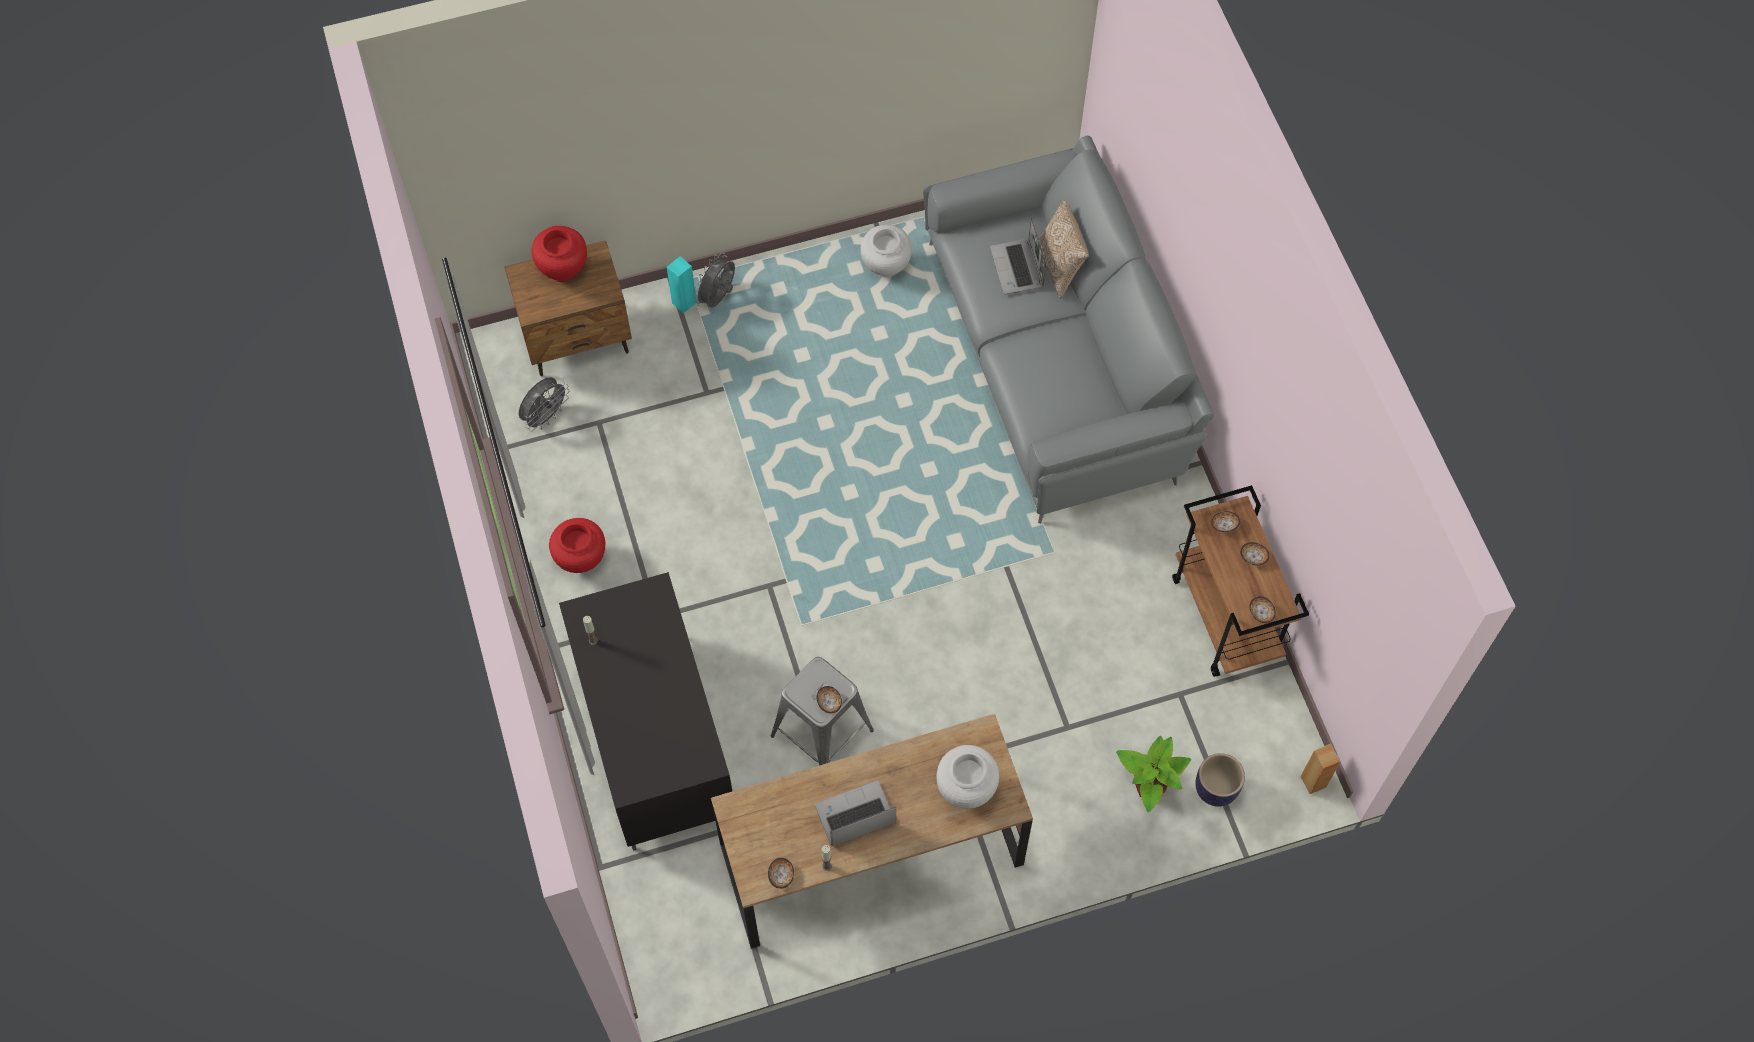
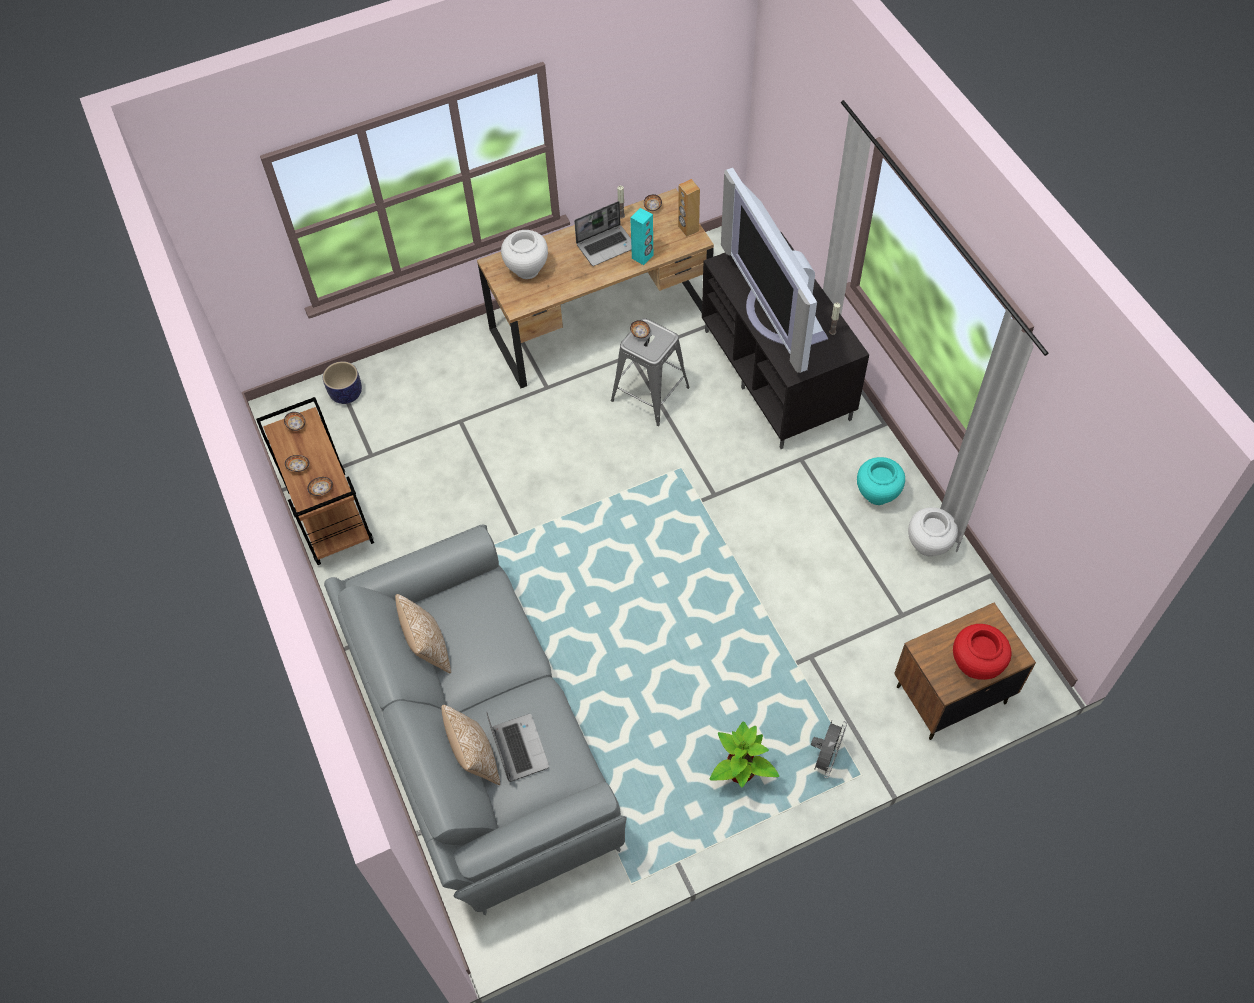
camera: 175 degrees right, 5 degrees down
(545, 416) = (952, 614): grey fan -> none
(581, 560) = (877, 495): red vase -> turquoise vase
(653, 676) = (778, 313): none -> television
(684, 302) = (858, 747): turquoise speaker -> turquoise speaker (642, 257)
(886, 267) = (662, 816): white vase -> white vase (928, 546)
(1105, 373) = (428, 648): none -> pillow
(1149, 787) = (397, 388): potted plant -> potted plant (740, 774)
(1313, 781) = (271, 407): brown speaker -> brown speaker (688, 228)

